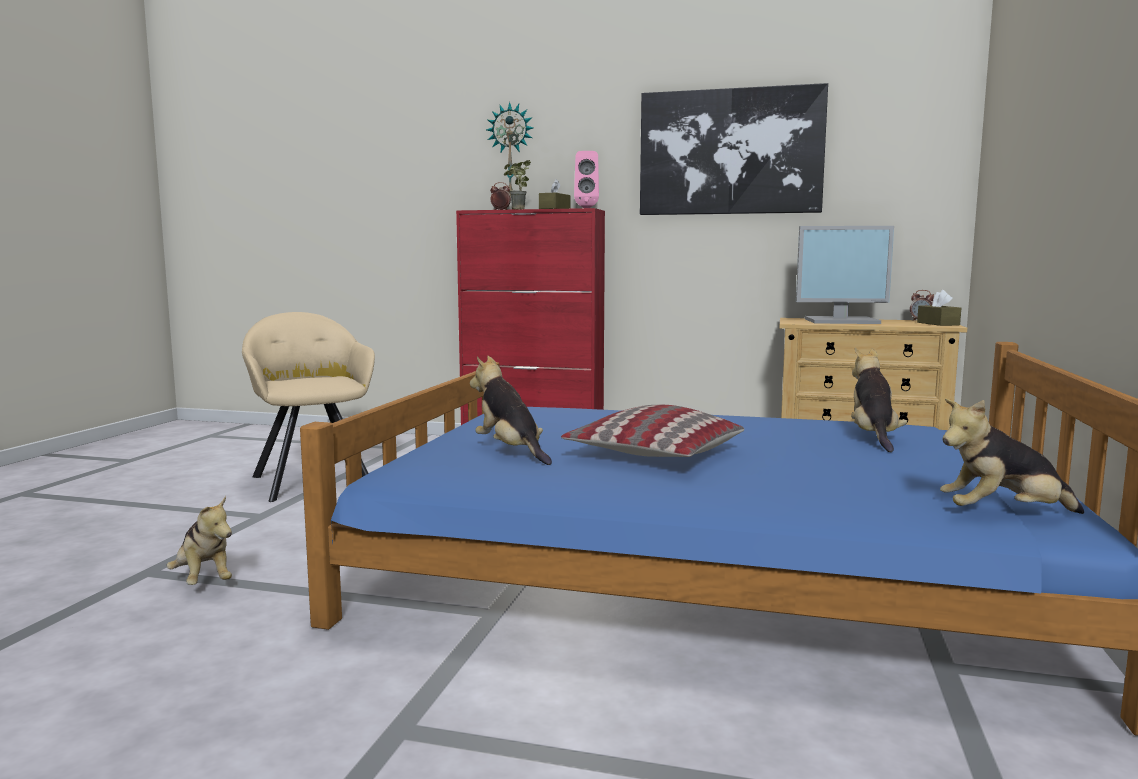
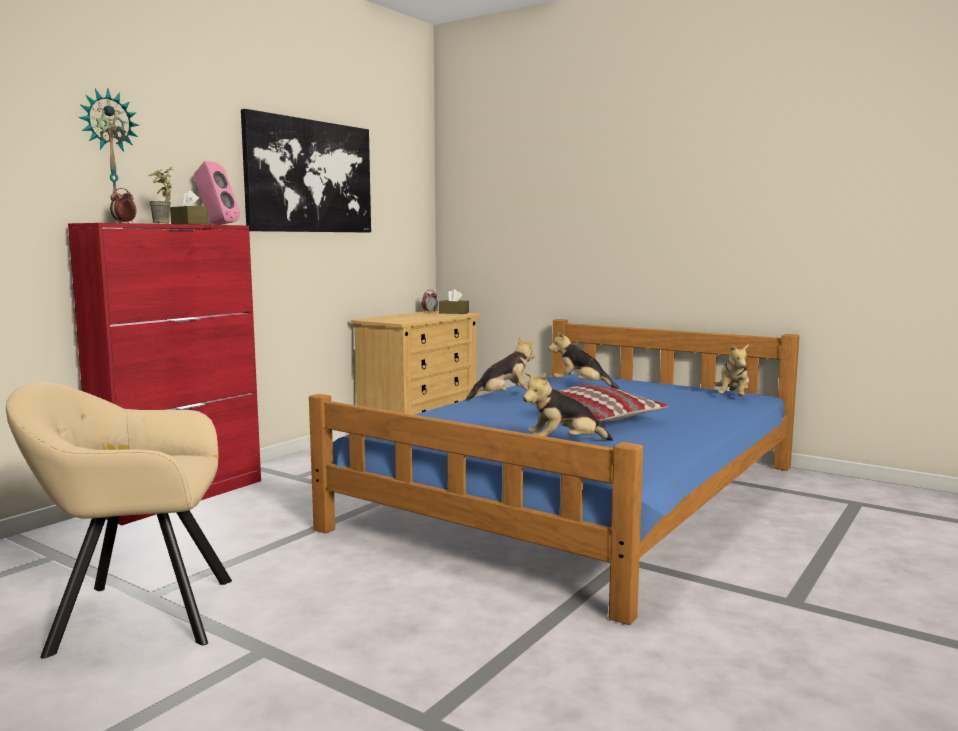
camera: 70 degrees left, 0 degrees up
(203, 581) = (482, 681): plush toy -> plush toy (503, 397)
(842, 321) = (407, 317): monitor -> none

